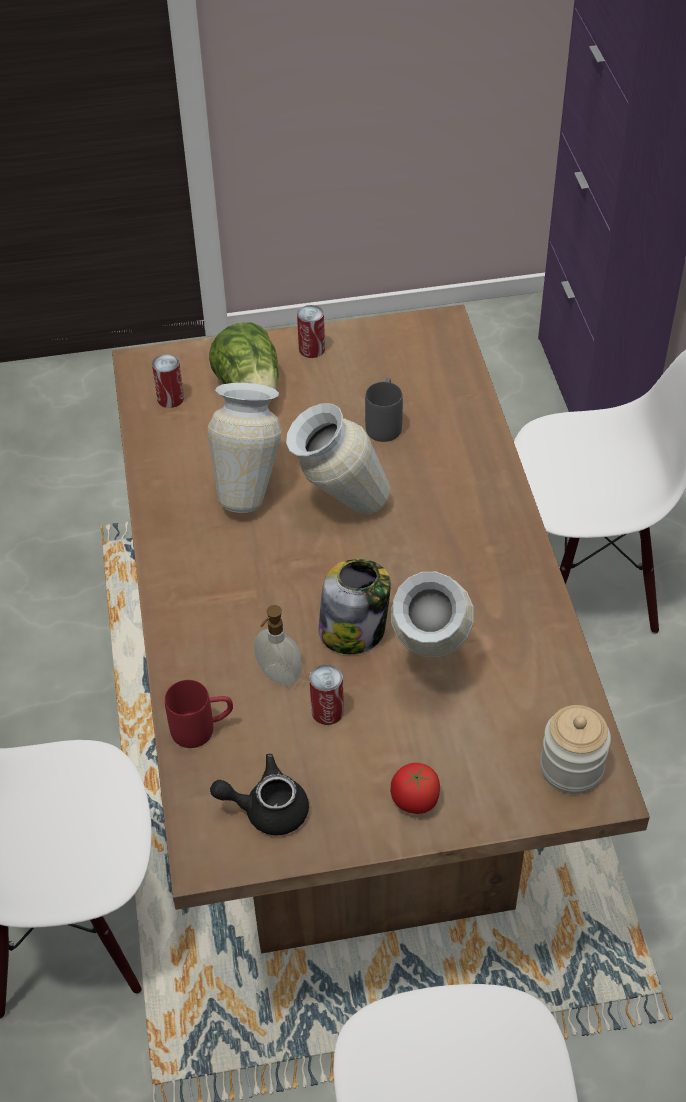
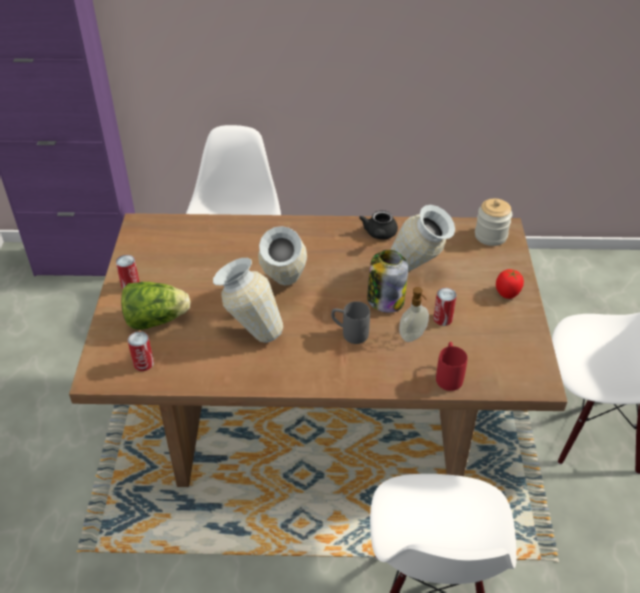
camera: 80 degrees left, 5 degrees down
(267, 809) = (509, 353): black teapot -> black teapot (379, 235)
(385, 423) = (218, 262): grey mug -> grey mug (349, 333)

